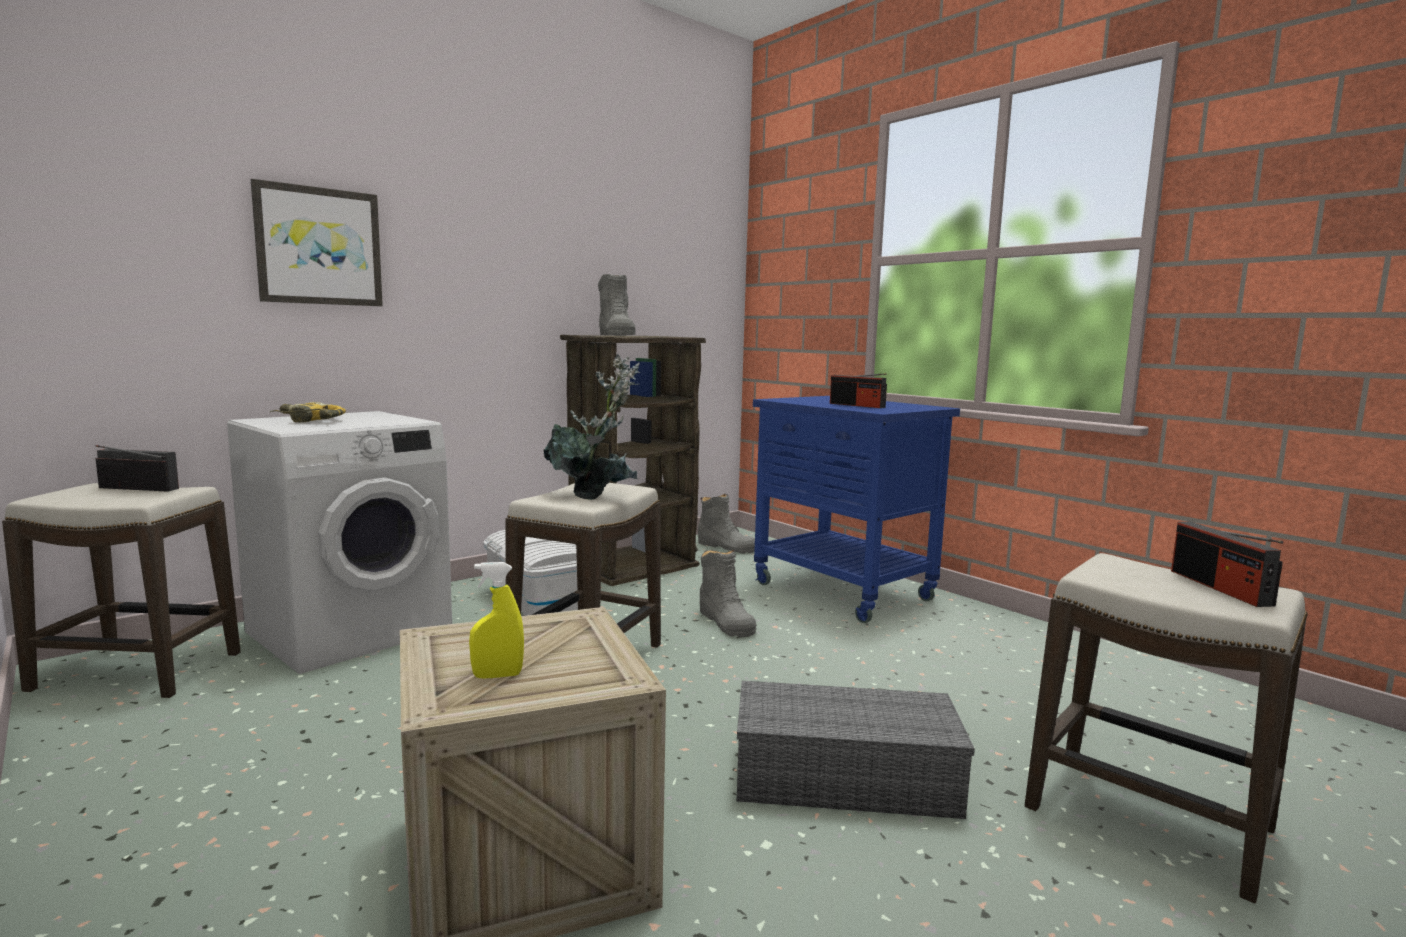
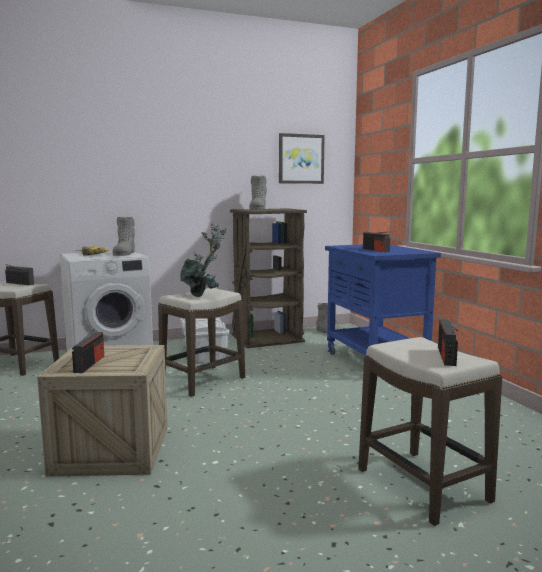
camera: 20 degrees right, 0 degrees up
(319, 246) = (104, 170): picture -> picture (301, 159)
(497, 675) = (89, 364): yellow spray bottle -> radio
(726, 622) = (291, 371): grey boot -> grey boot (124, 253)
(847, 776) = (281, 444): grey storage box -> none

